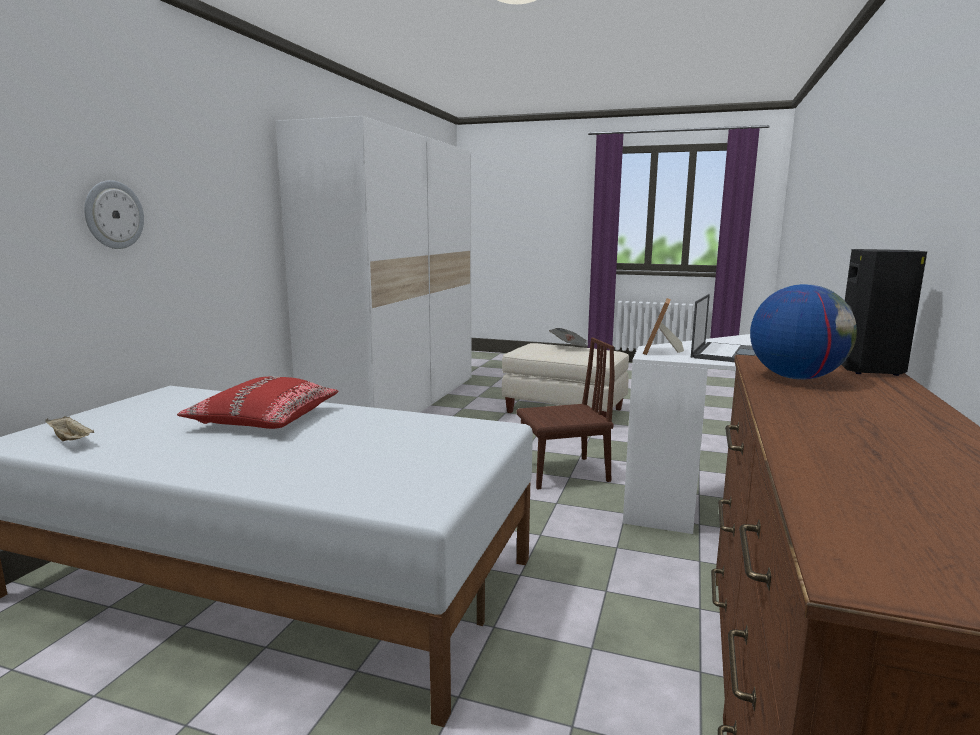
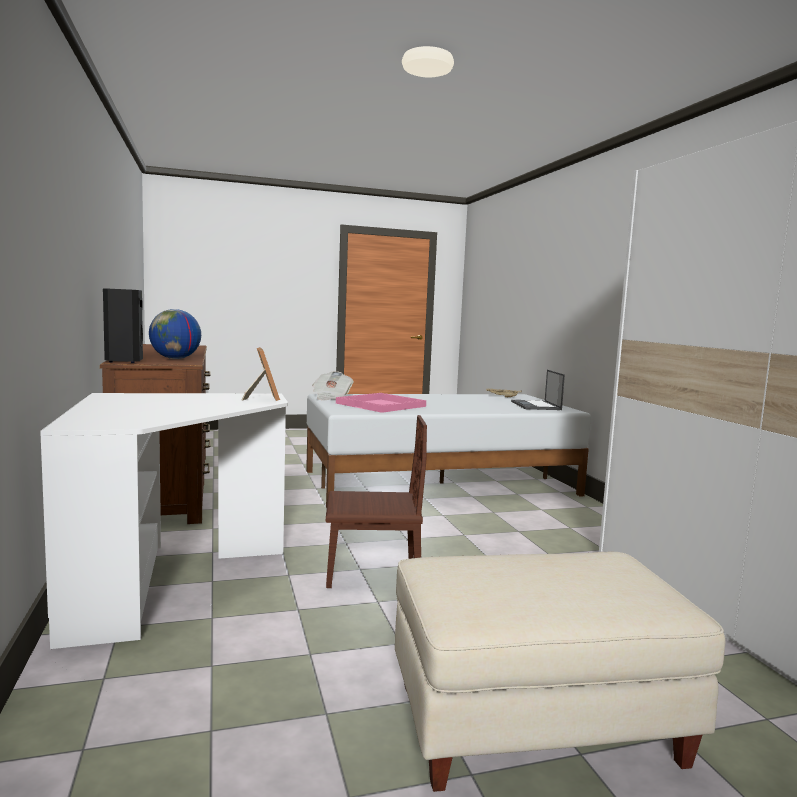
camera: 145 degrees right, 5 degrees down
(113, 215) = (593, 296): wall clock -> none
(264, 419) = (467, 406): red pillow -> none
(394, 440) = (382, 405): none -> pink tray
(562, 473) = (372, 572): brown chair -> brown chair turned 135 degrees counterclockwise
(570, 348) = (555, 591): newspaper -> newspaper (331, 397)
(726, 353) = (199, 400): laptop -> laptop (536, 406)

